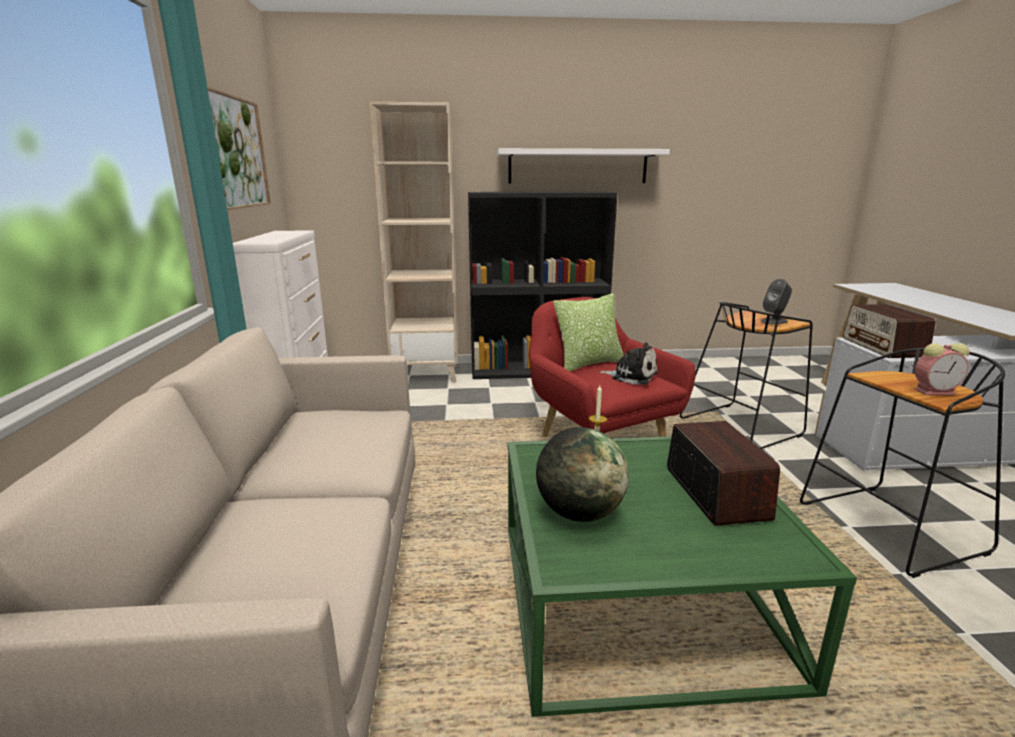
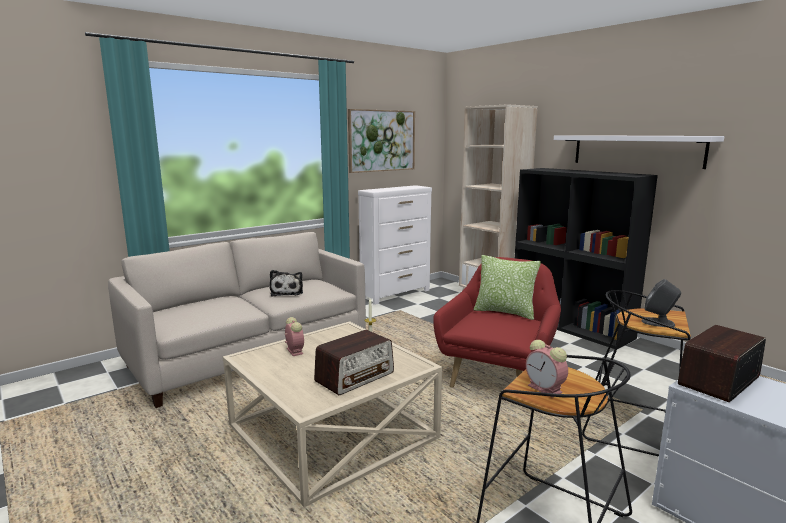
camera: 55 degrees right, 5 degrees down
(579, 513) = (294, 351): globe -> alarm clock
(631, 376) = (503, 326): plush toy -> plush toy (287, 292)
(635, 599) = (331, 431): green coffee table -> beige coffee table

